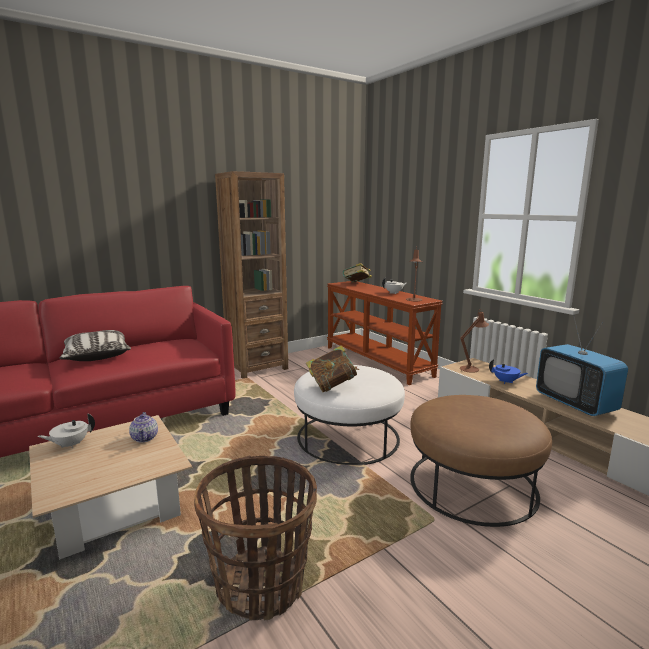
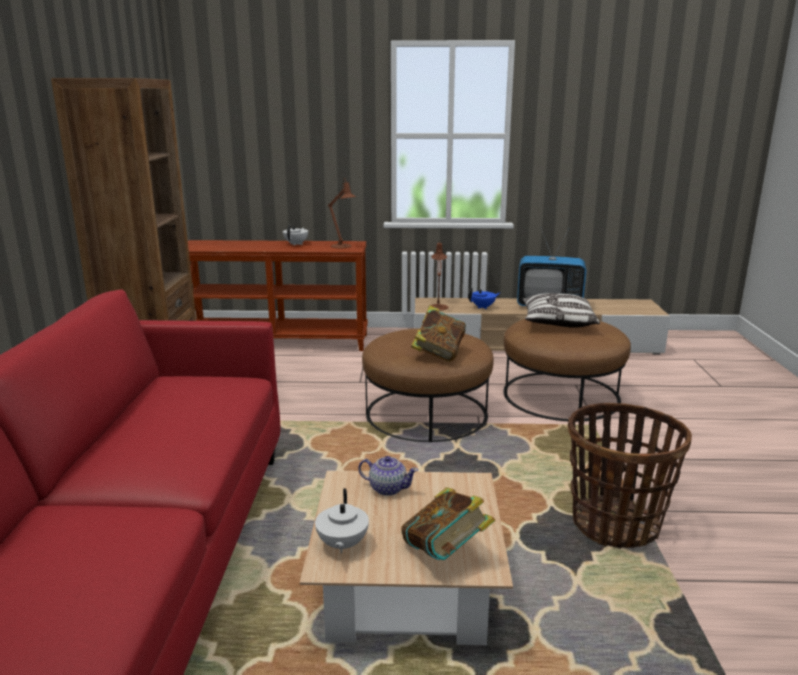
camera: 55 degrees left, 5 degrees up
(96, 355) = (130, 445): pillow -> pillow (557, 323)
(348, 437) = (427, 413): white ottoman -> brown ottoman
(357, 284) = (214, 243): book -> book (445, 552)

